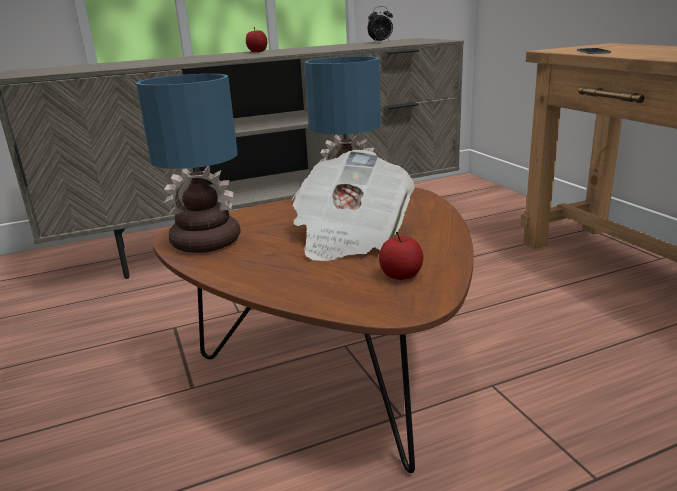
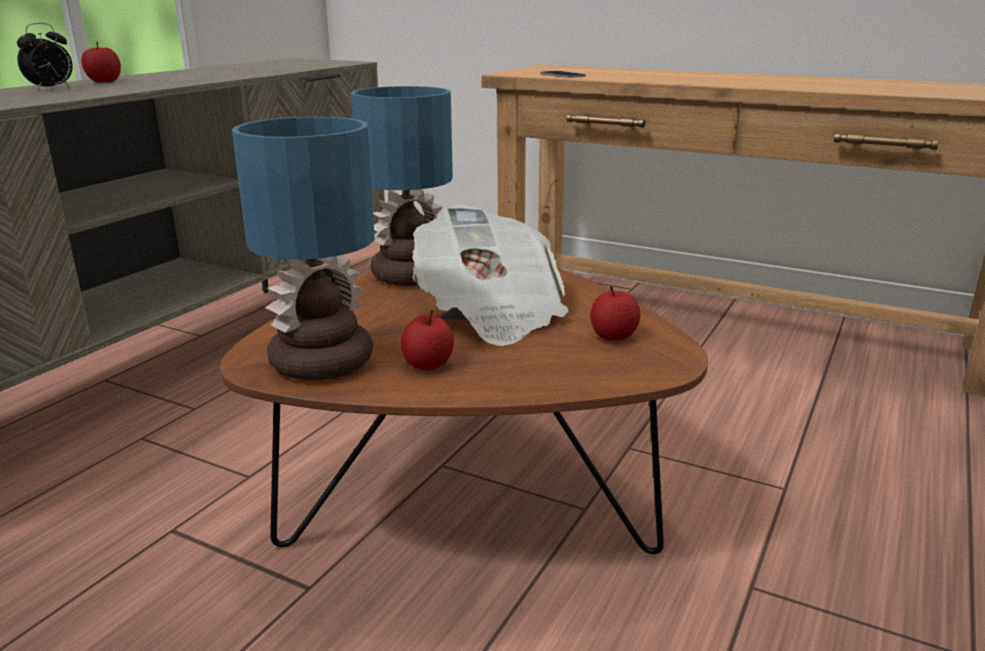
camera: 40 degrees left, 0 degrees up
(252, 259) = (428, 365): none -> apple
(380, 42) = (260, 64): alarm clock -> alarm clock (52, 89)

